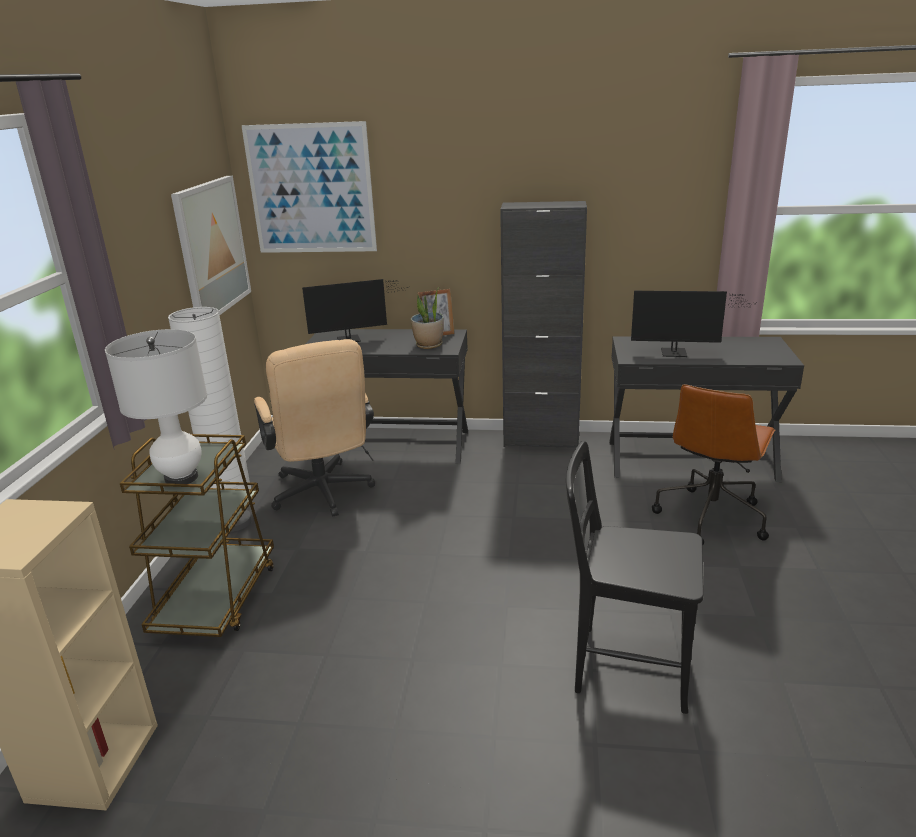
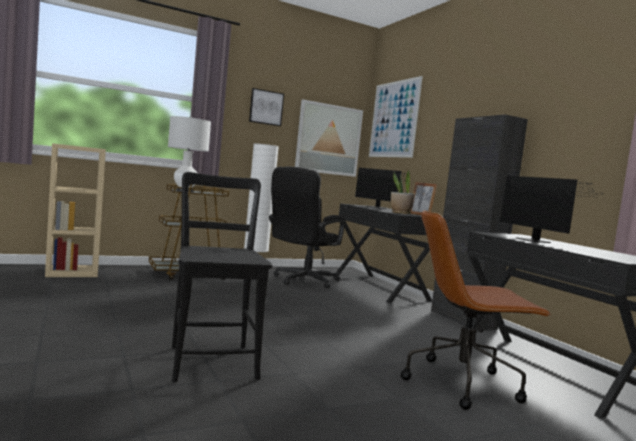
camera: 55 degrees right, 20 degrees down
(140, 235) = (266, 107): none -> picture
(323, 495) = (301, 281): beige office chair -> black office chair

